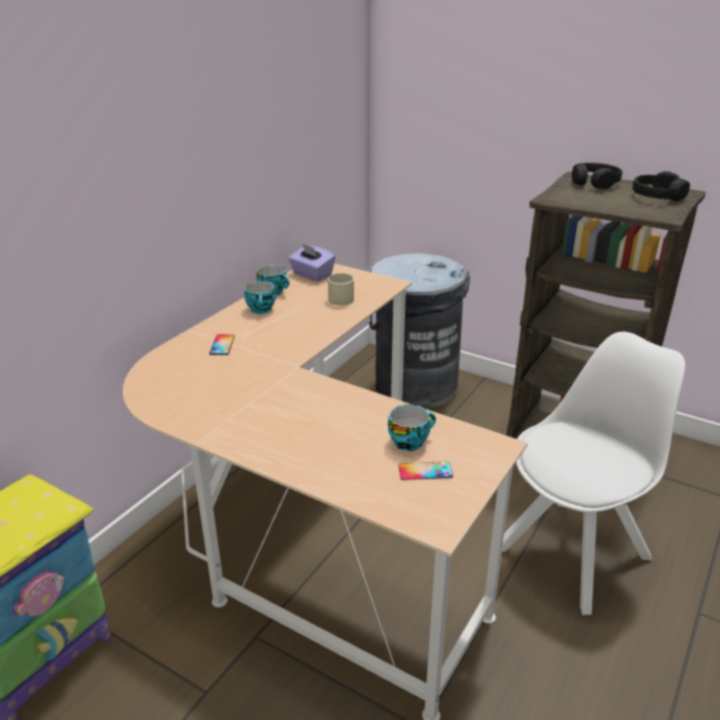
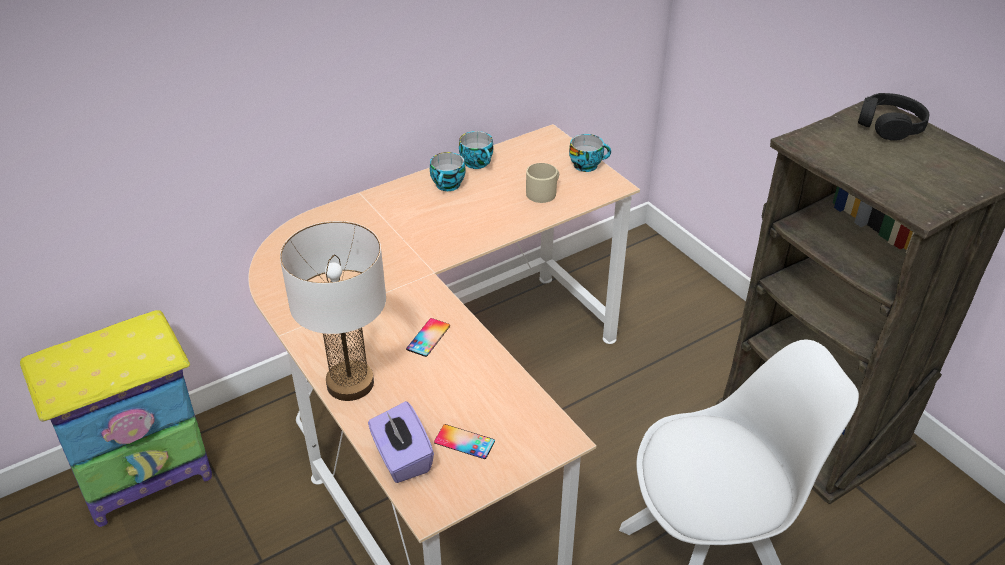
camera: 25 degrees right, 10 degrees up
(222, 345) = (379, 222): phone -> phone (428, 337)
(291, 459) = (350, 383): none -> table lamp
(312, 274) = (534, 149): purple tissue box -> purple tissue box (401, 458)
(410, 441) = (476, 401): cup -> cup (587, 165)
(415, 385) = (663, 296): grey trash can -> none
(657, 196) = (951, 171): black headphones -> none

